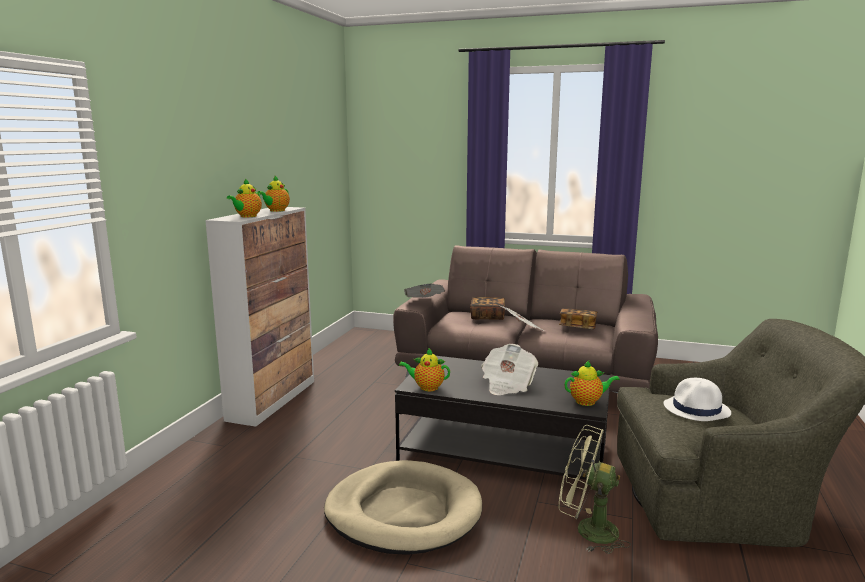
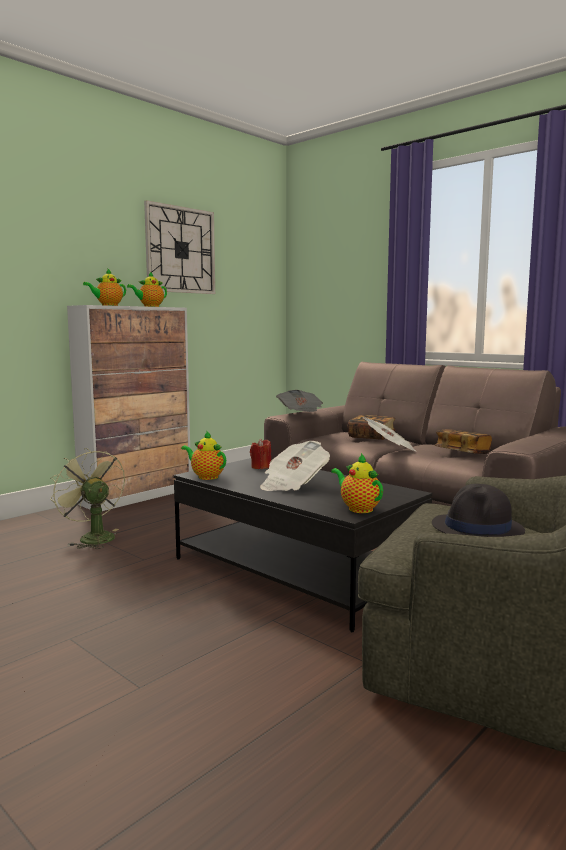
camera: 25 degrees right, 5 degrees down
(279, 144) = (180, 250): none -> wall clock
(403, 512) = (126, 598): beige dog bed -> none
(452, 367) = (261, 467): none -> red candle
(587, 530) = (293, 659): green fan -> green fan (92, 537)
(588, 402) = (358, 508): teapot -> teapot turned 150 degrees counterclockwise
(697, 409) = (477, 528): white hat -> black hat

